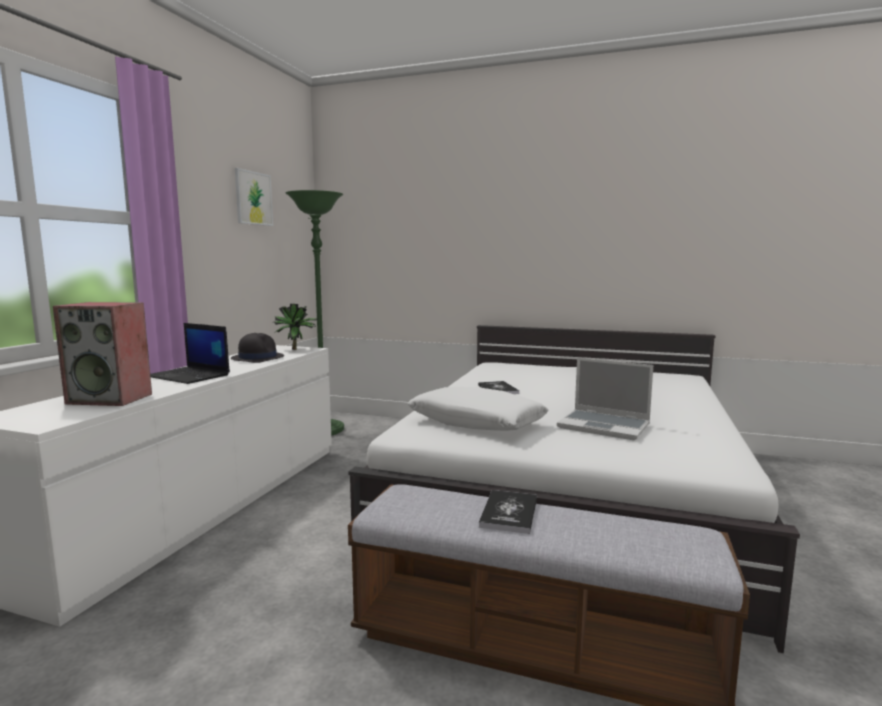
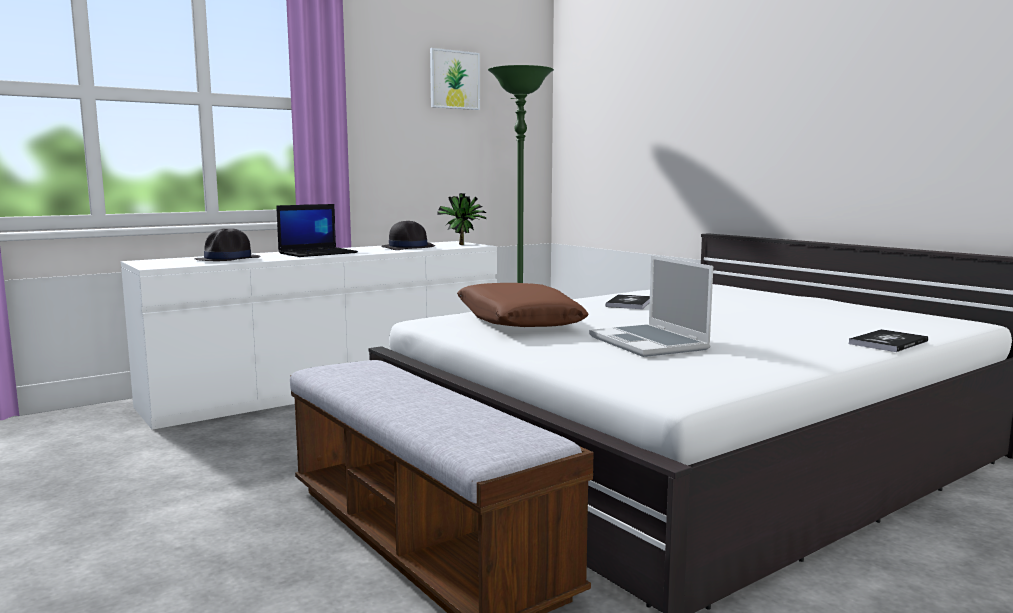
camera: 35 degrees right, 0 degrees up
(111, 399) = (228, 259): speaker -> black hat
(189, 376) = (318, 253): laptop -> laptop turned 105 degrees counterclockwise
(476, 422) = (517, 321): white pillow -> brown pillow
(509, 513) = (406, 389): book -> book (888, 342)

